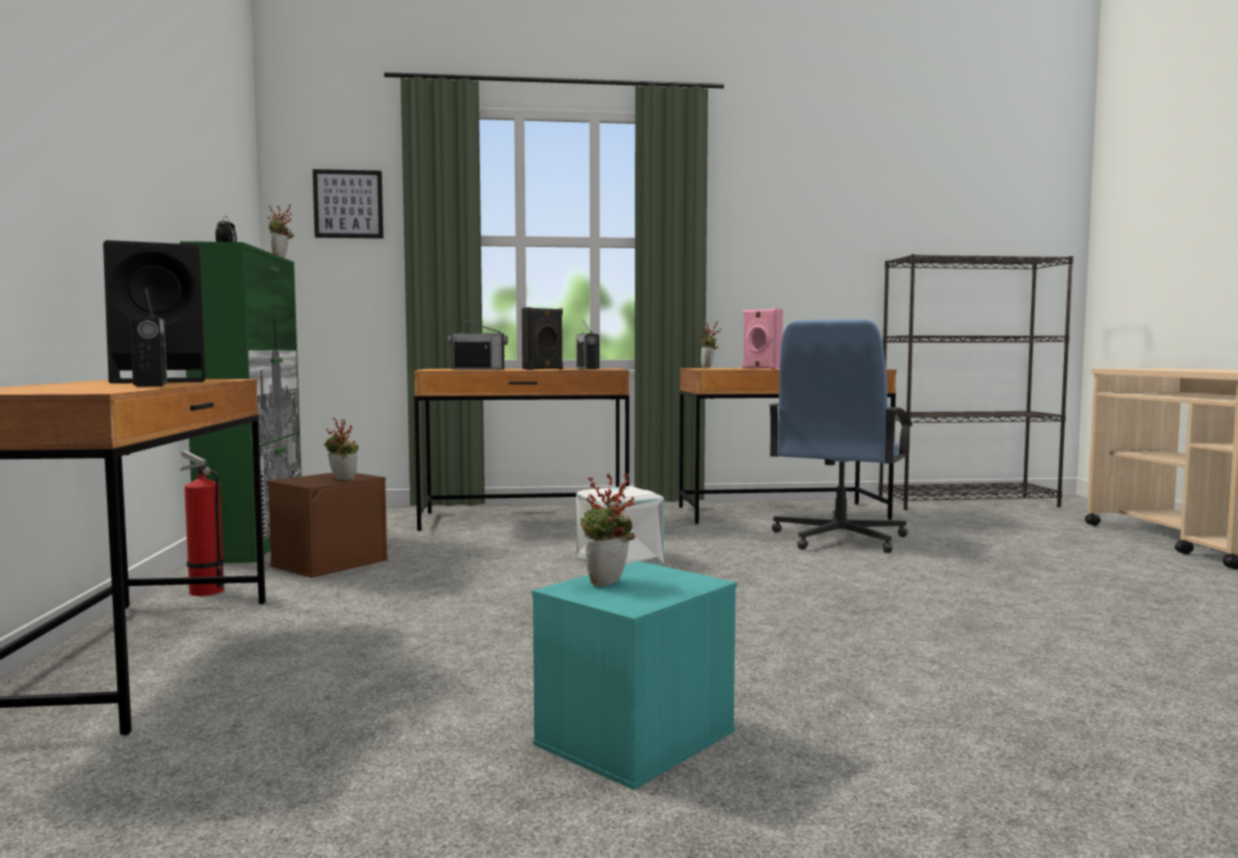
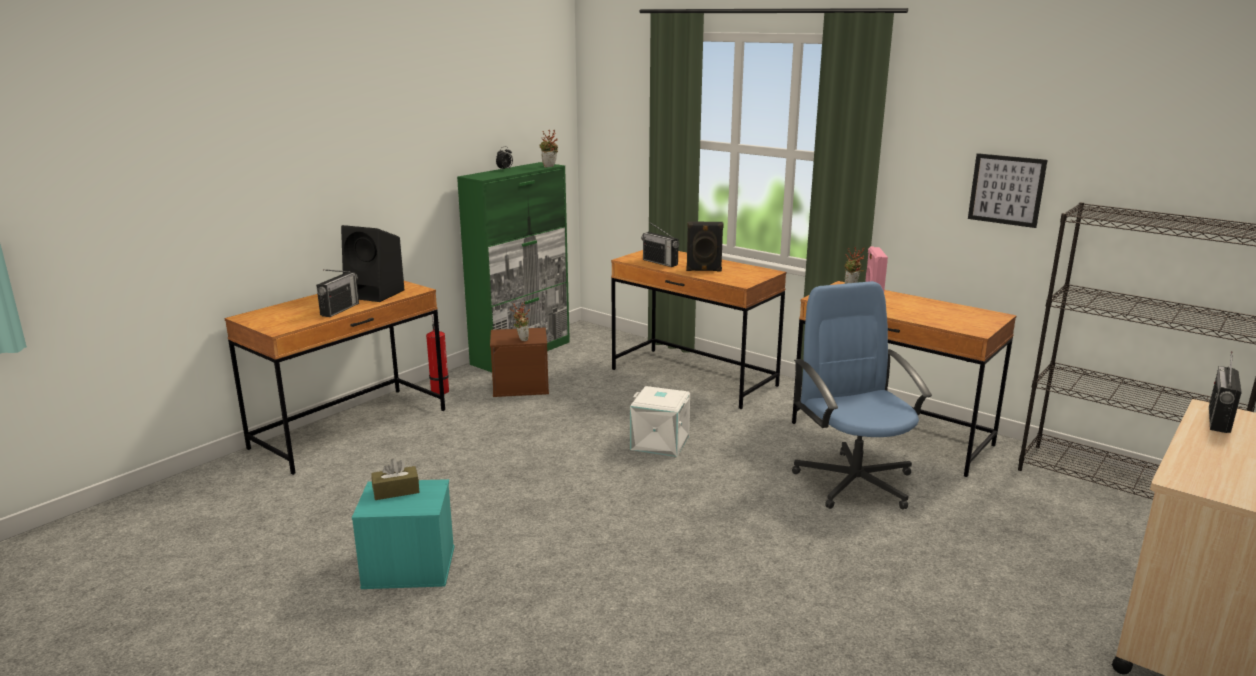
camera: 45 degrees right, 15 degrees up
(348, 204) = (624, 110): picture -> picture (1006, 190)
(587, 368) = (743, 273): radio -> radio (1218, 419)
(608, 584) = (396, 491): potted plant -> brown tissue box
(838, 539) = (854, 481): blue office chair -> blue office chair turned 90 degrees clockwise

